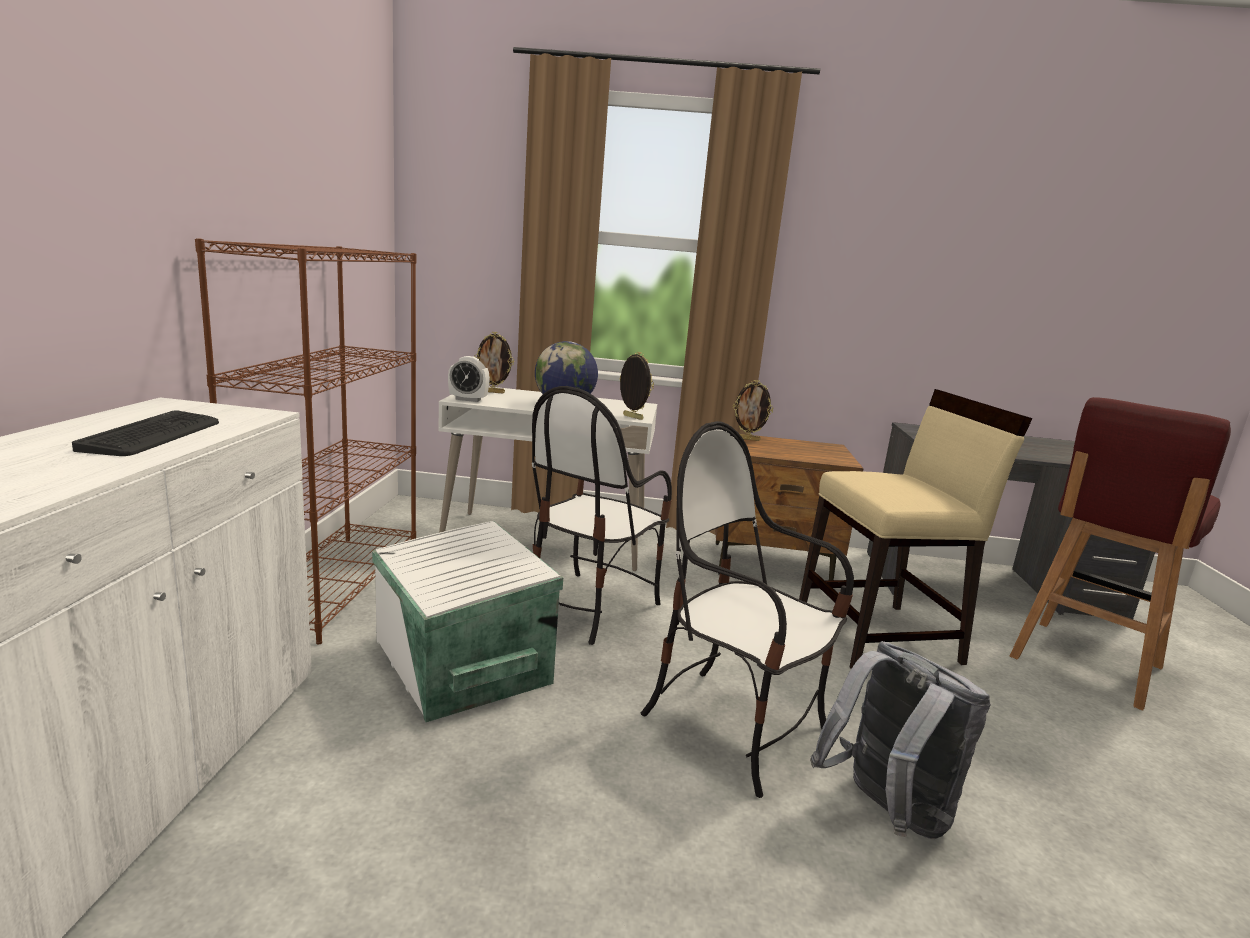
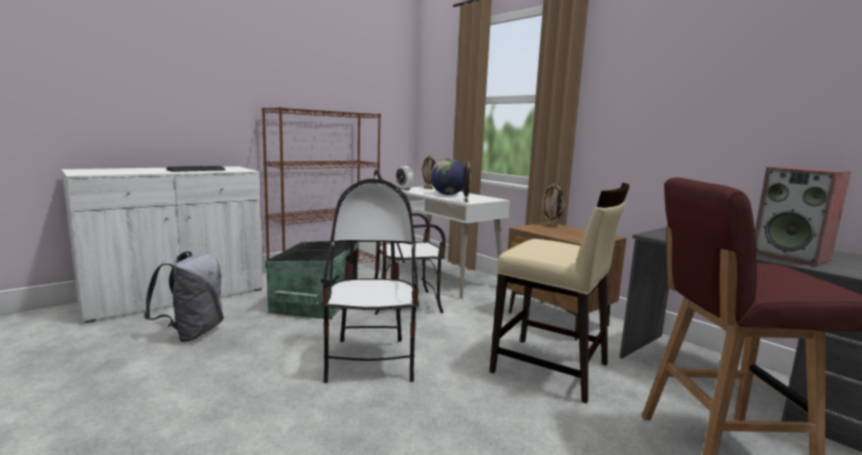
camera: 45 degrees right, 5 degrees down
(460, 663) = (313, 302): white storage box -> black storage box
(885, 813) = (364, 416): grey backpack -> grey backpack (192, 333)
(1059, 453) = (791, 256): none -> speaker

